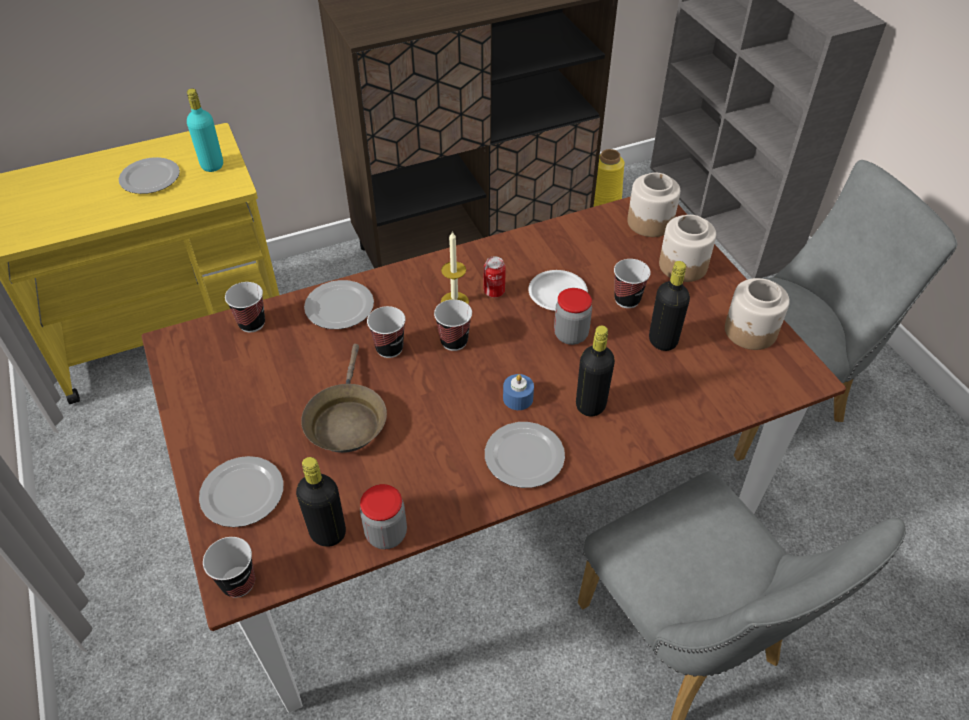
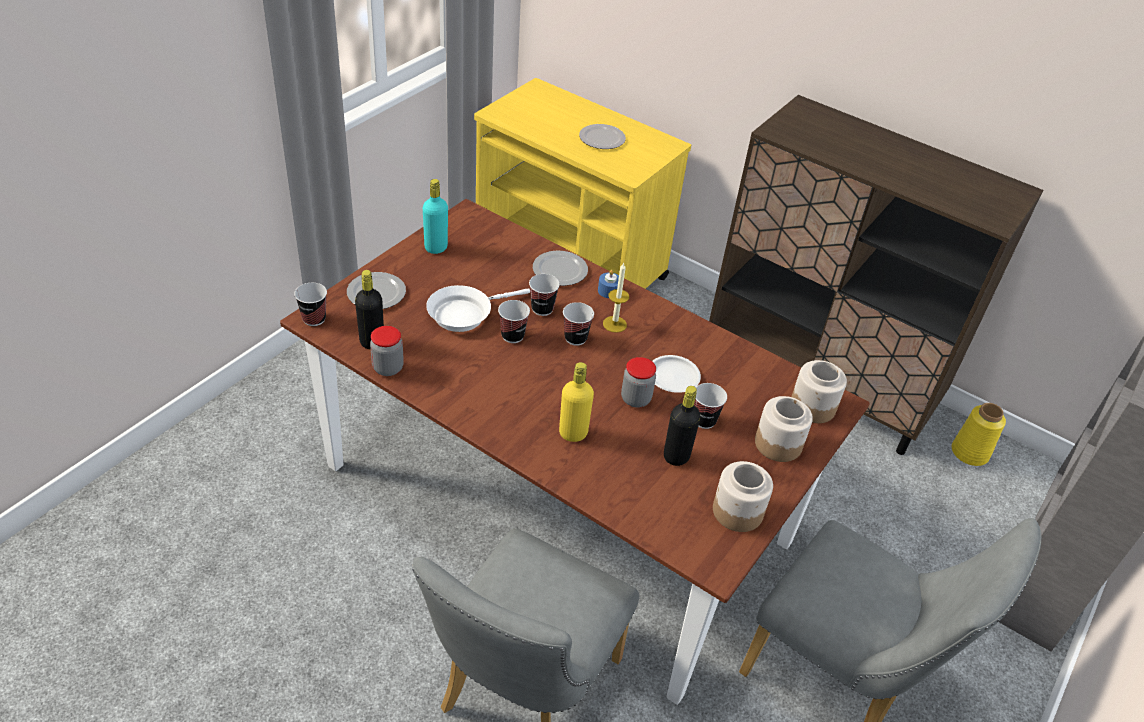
camera: 55 degrees right, 5 degrees down
(212, 165) = (641, 158): turquoise bottle -> turquoise bottle (436, 247)
(252, 323) = (512, 238): cup -> cup (512, 336)
(346, 420) = (464, 314): brown frying pan -> white frying pan
(494, 291) = (644, 341): can -> none
(518, 398) = (548, 391): blue candle -> blue candle (609, 291)
(524, 458) = (496, 413): plate -> none
(590, 405) = (573, 433): black bottle -> yellow bottle

